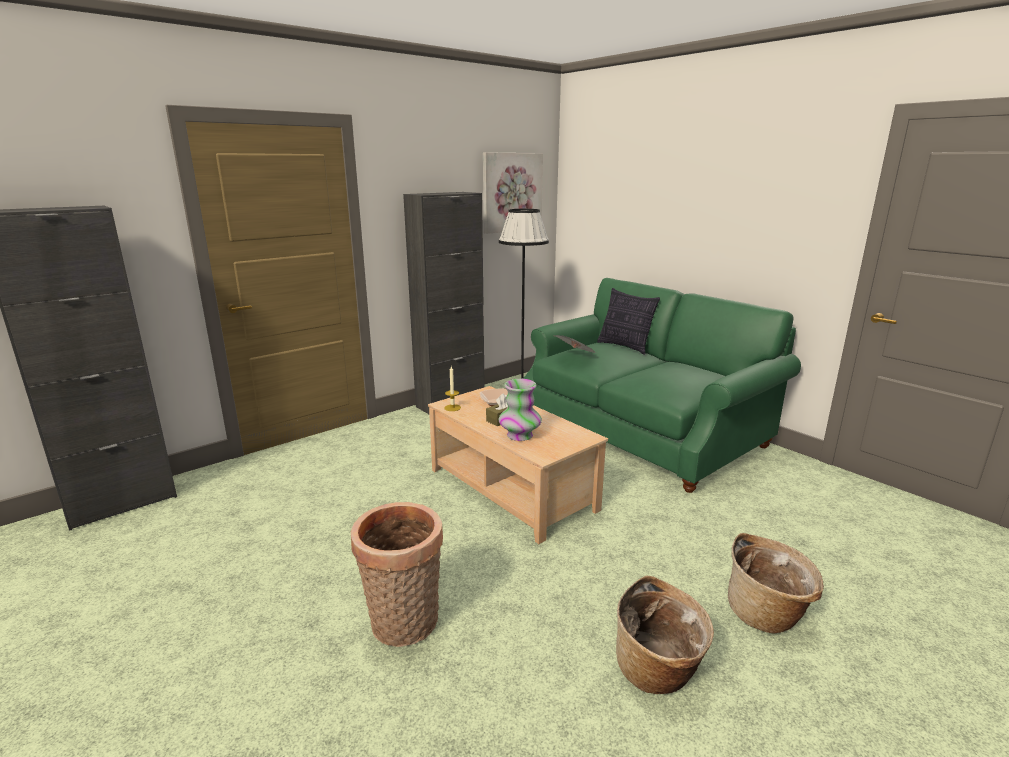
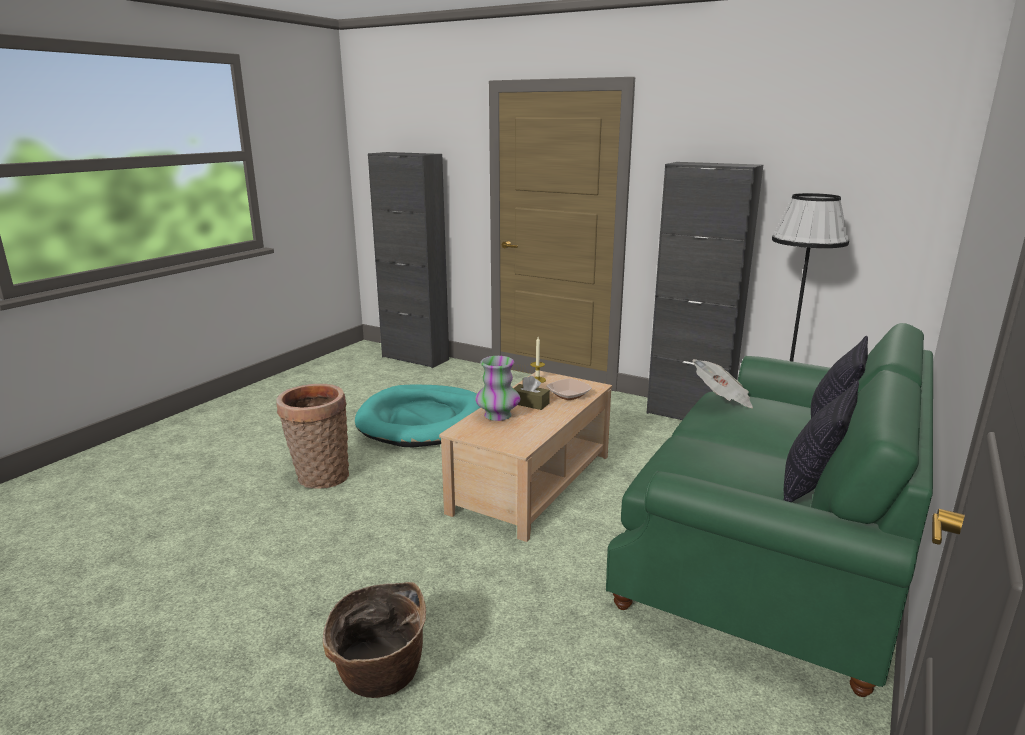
camera: 70 degrees right, 0 degrees up
(324, 527) = (422, 421): none -> turquoise dog bed
(511, 192) = (860, 171): picture -> none
(658, 671) = (284, 601): basket -> none
(700, 368) = (810, 490): none -> pillow

